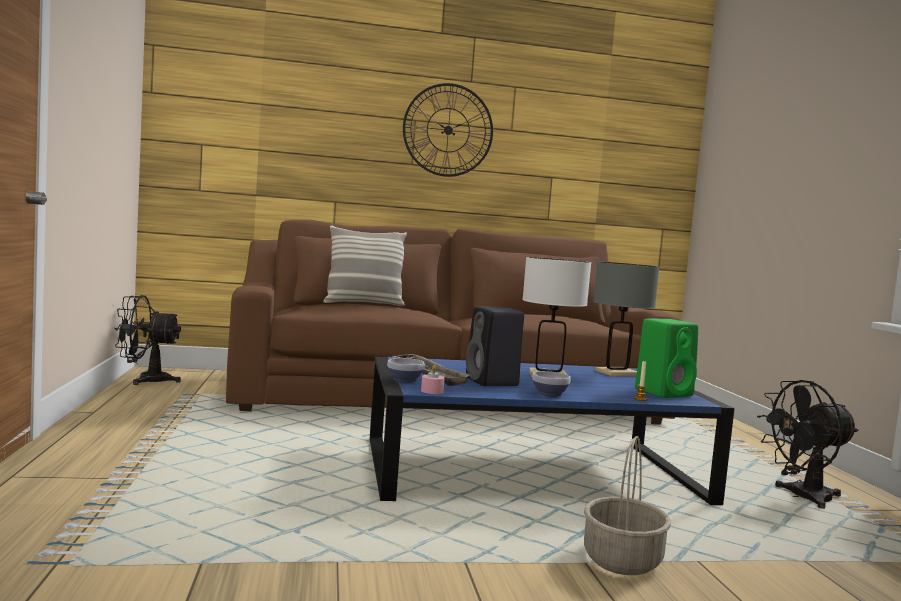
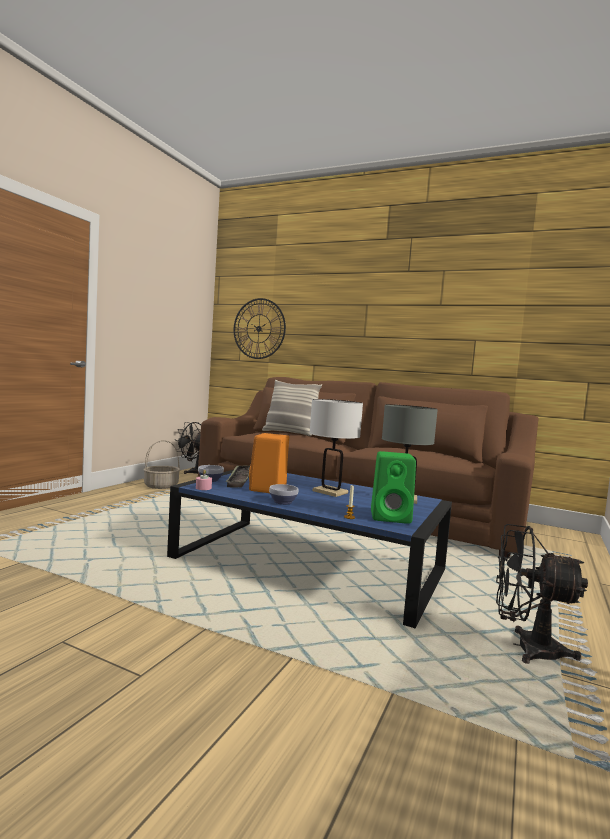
camera: 35 degrees right, 0 degrees up
(448, 130) = (389, 309): wall clock -> wall clock (259, 328)
(493, 382) = (268, 489): black speaker -> orange speaker
(622, 560) = (234, 636): basket -> basket (161, 486)

